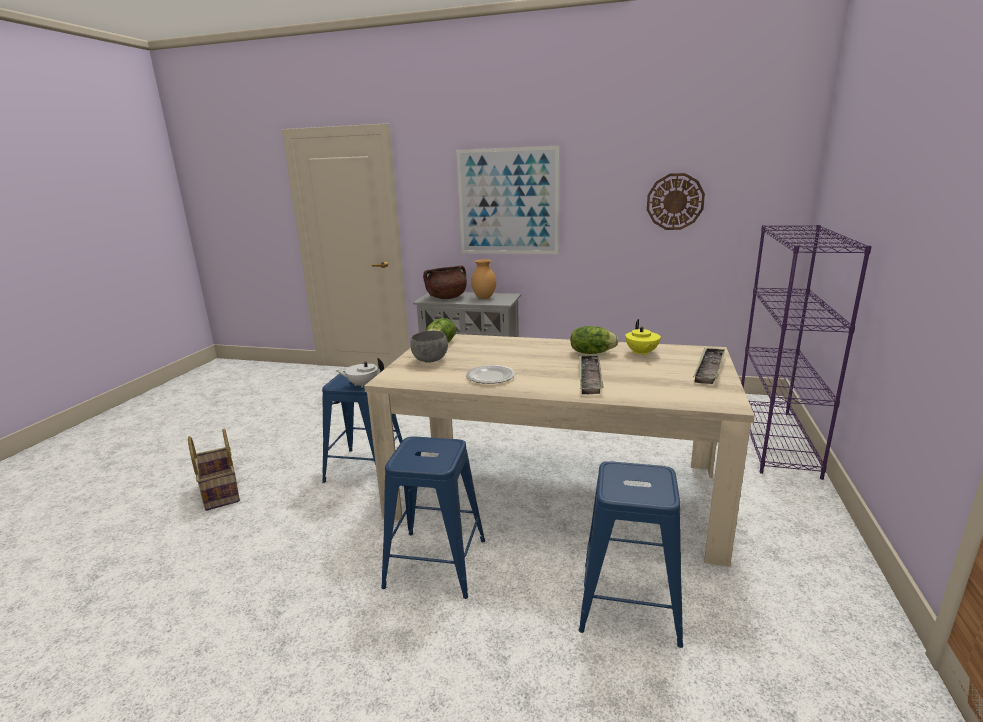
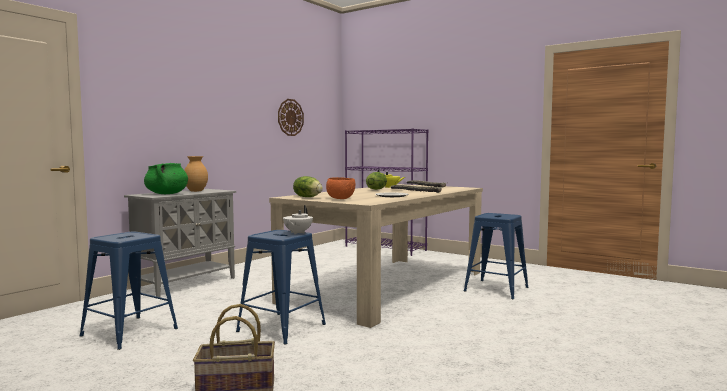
camera: 70 degrees left, 15 degrees down
(430, 360) = (341, 199): grey bowl -> orange bowl
(436, 563) = (439, 318): blue stool -> blue stool (129, 332)
(446, 298) = (166, 194): brown cooking pot -> green cooking pot
(507, 202) = (192, 108): picture -> none

